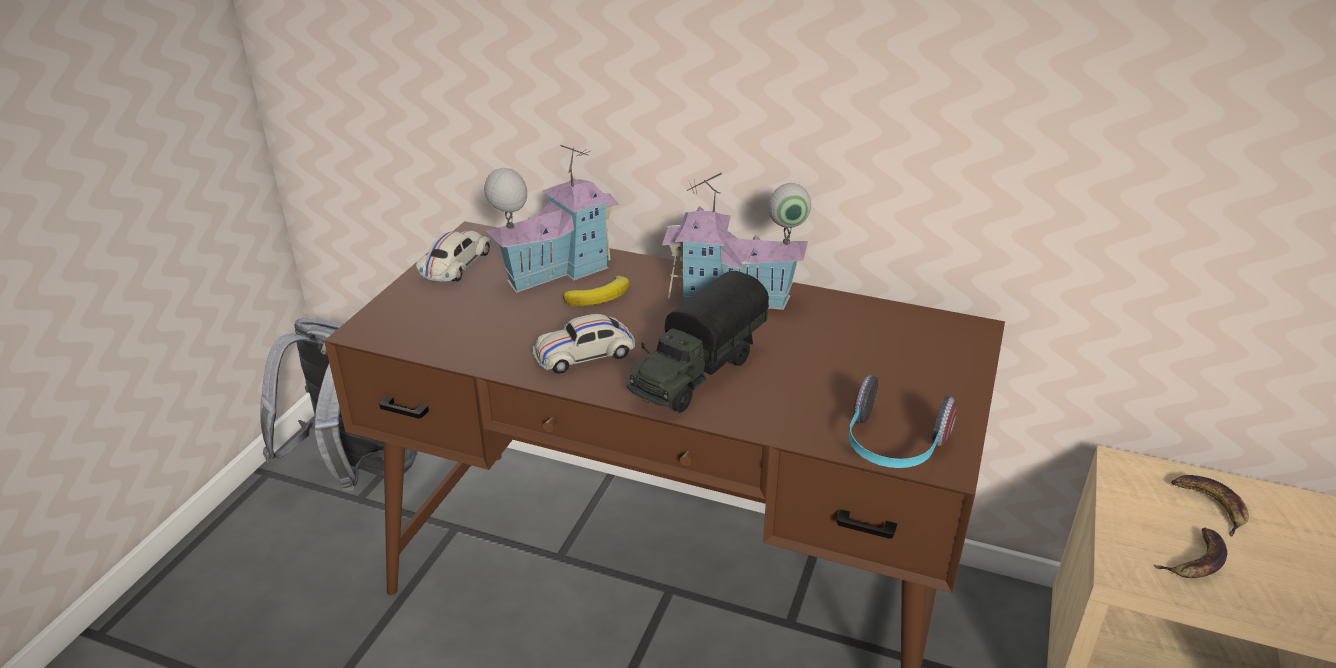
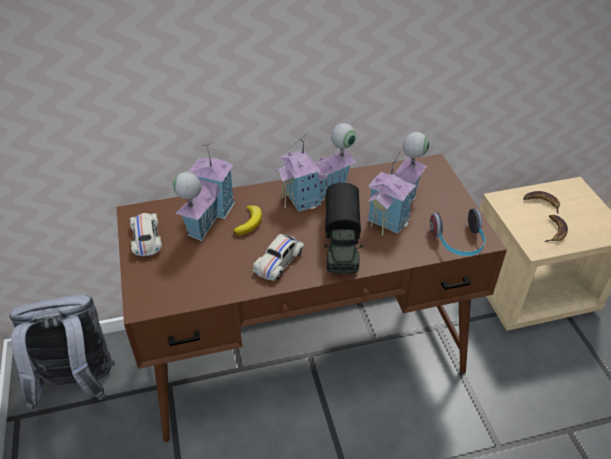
camera: 35 degrees left, 10 degrees up
(833, 364) = (396, 211): none -> toy house

